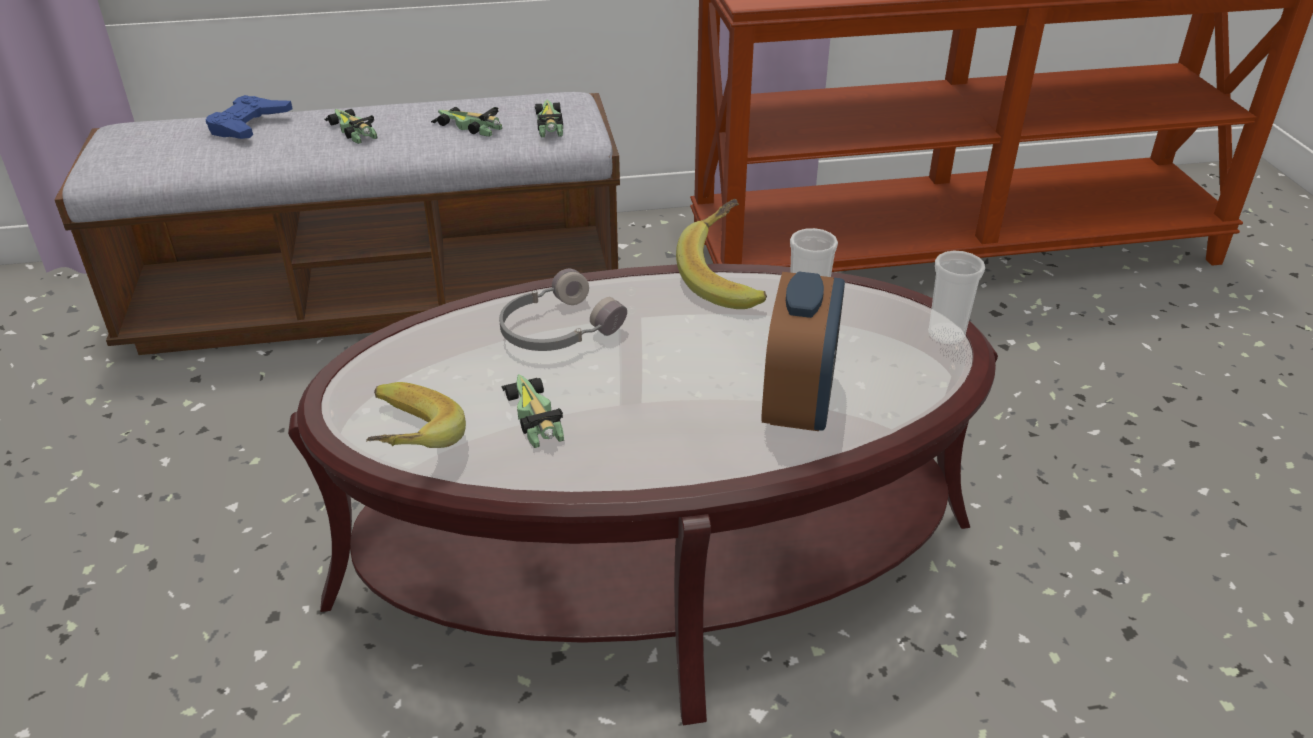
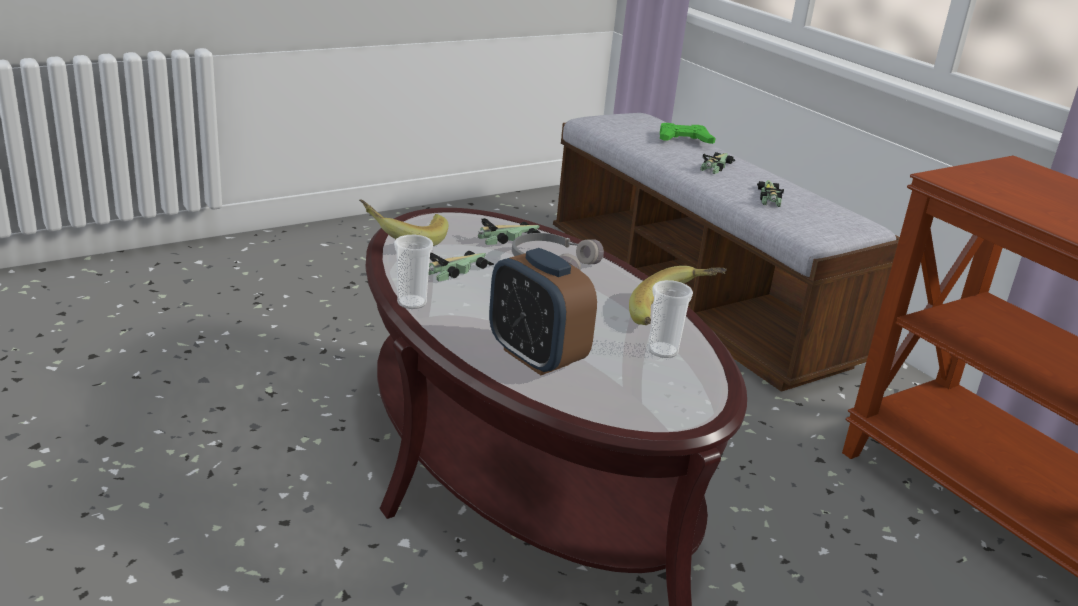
camera: 65 degrees right, 10 degrees down
(249, 125) = (684, 140): blue game controller -> green game controller
(549, 123) = (811, 221): toy car -> toy car (509, 237)
(798, 405) = (536, 357): alarm clock -> alarm clock turned 60 degrees clockwise
(946, 334) = (686, 416): cup -> cup (411, 303)

